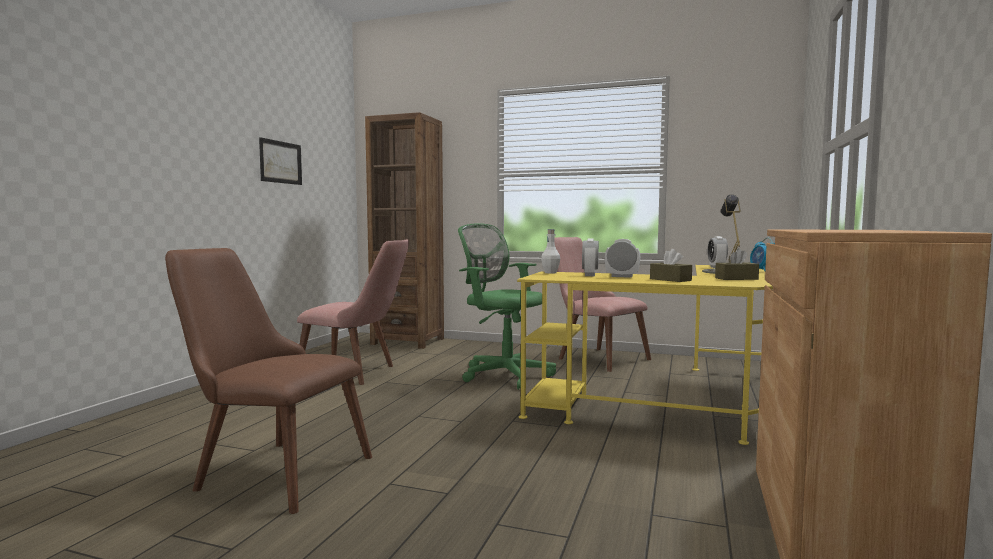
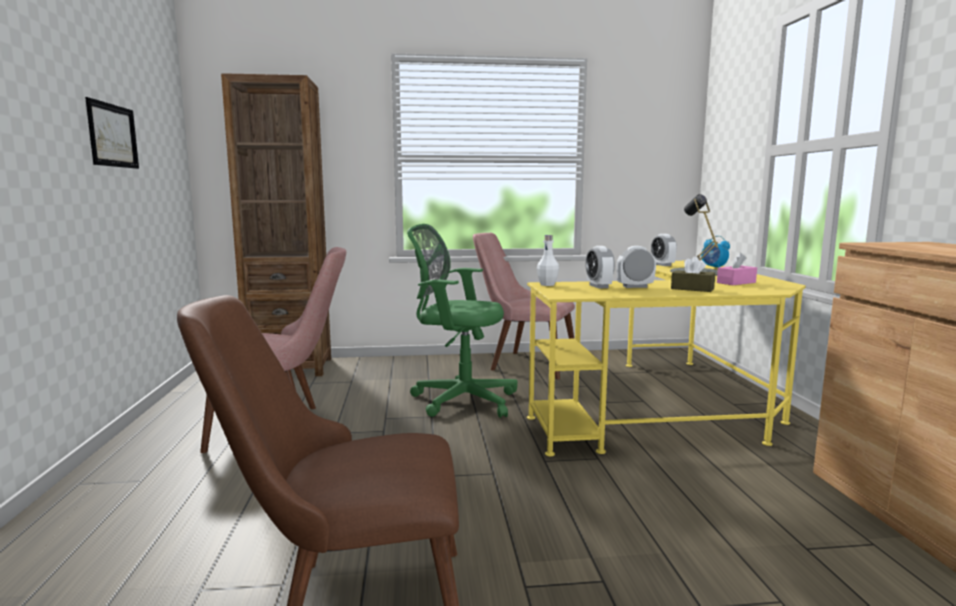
camera: 25 degrees left, 5 degrees up
(736, 279) = (736, 282): brown tissue box -> pink tissue box

